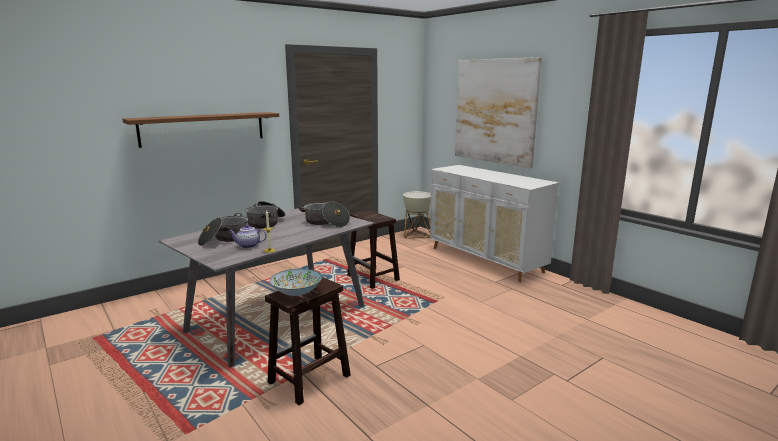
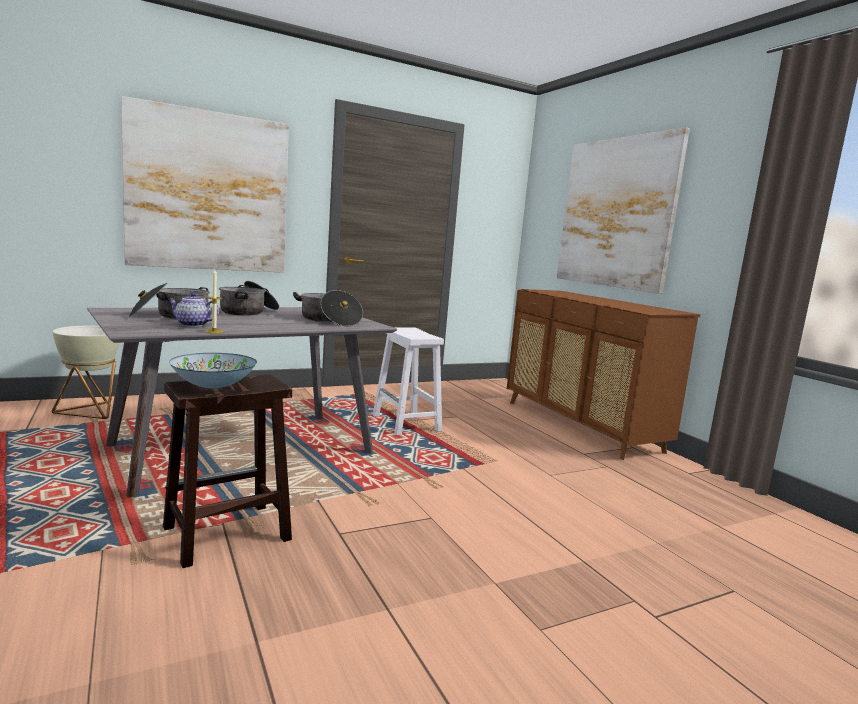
camera: 10 degrees right, 5 degrees down
(203, 128) = (209, 192): brown shelf -> picture
(373, 278) = (407, 423): brown stool -> white stool
(417, 235) = (495, 386): planter -> planter (91, 411)
(485, 260) = (580, 425): white cabinet -> brown cabinet

